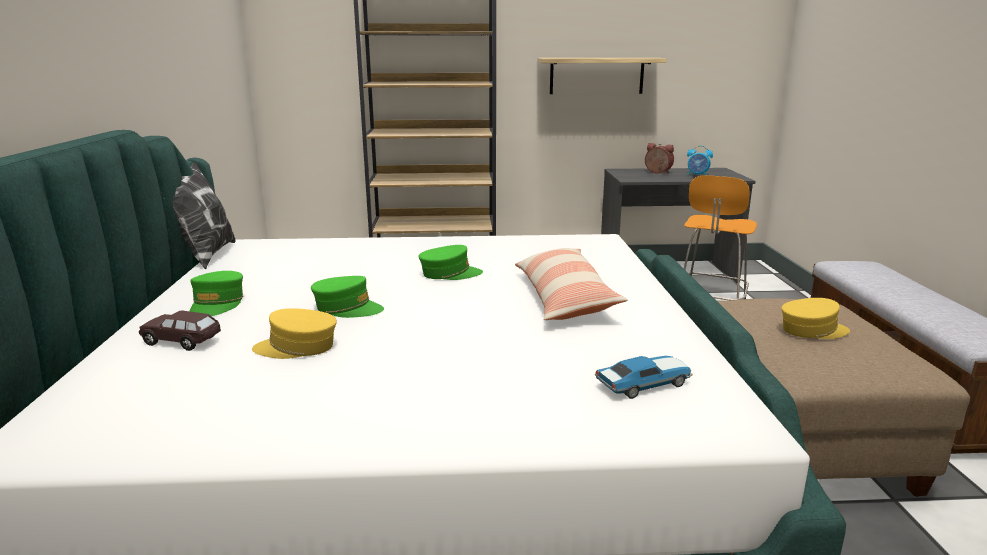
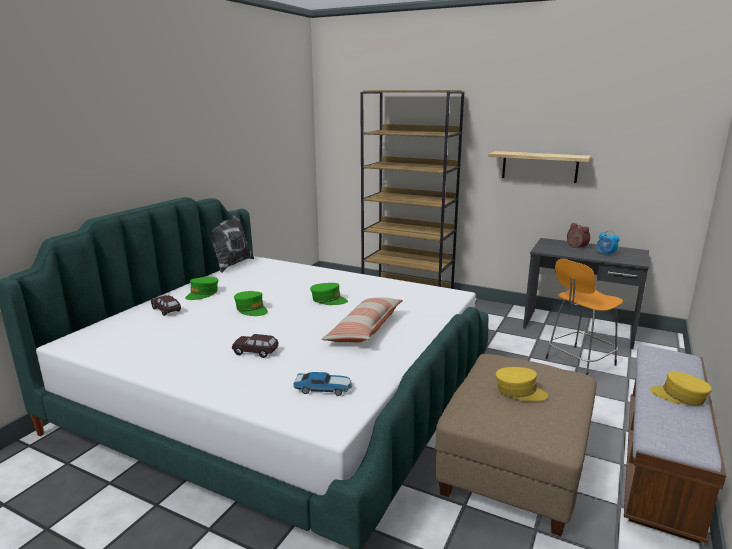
camera: 30 degrees right, 0 degrees up
(297, 347) = (204, 325): yellow cap -> yellow cap (679, 396)
(456, 363) = (255, 352): none -> brown toy car

